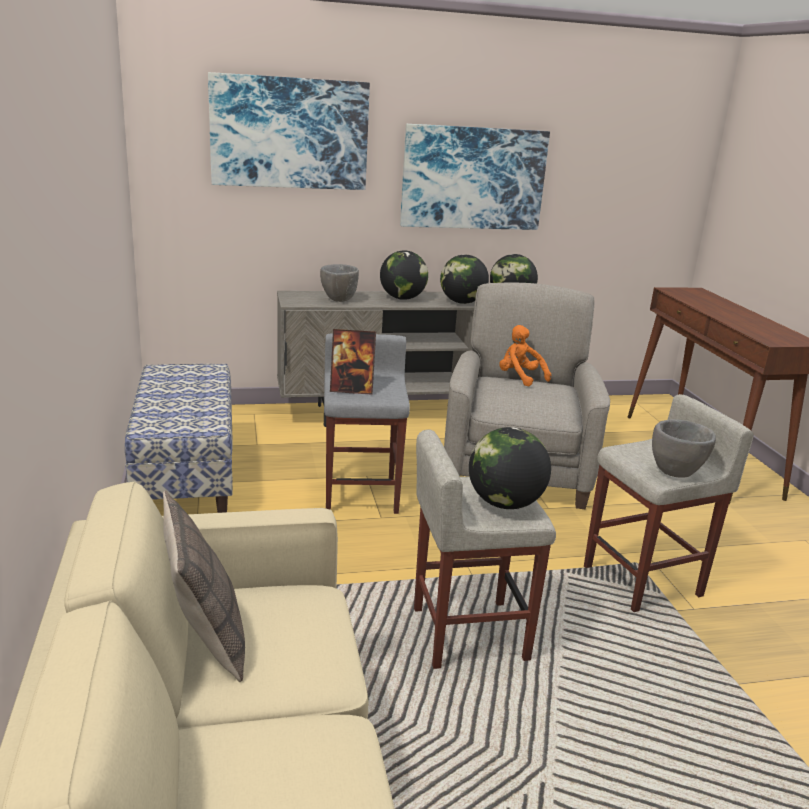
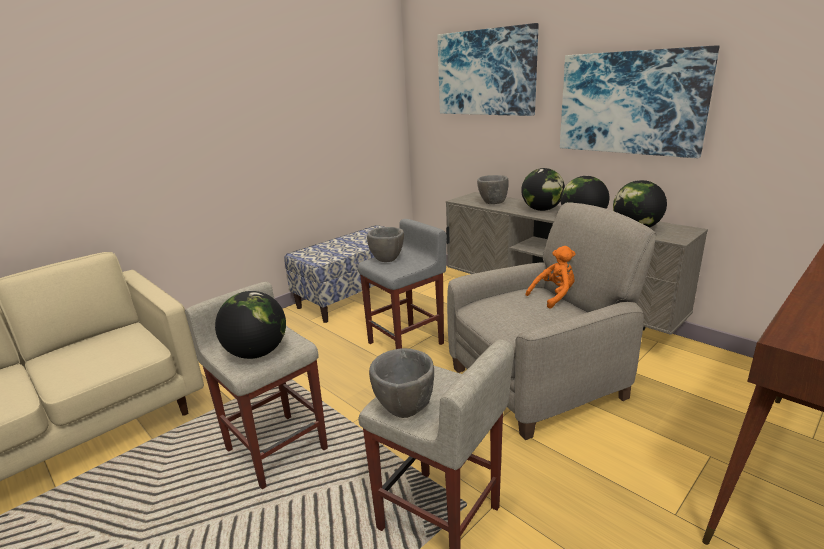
camera: 60 degrees right, 0 degrees up
(206, 638) = (94, 341): pillow -> none
(351, 390) = (387, 260): picture frame -> grey bowl
(520, 378) = (554, 296): orange plush toy -> orange plush toy turned 45 degrees clockwise

